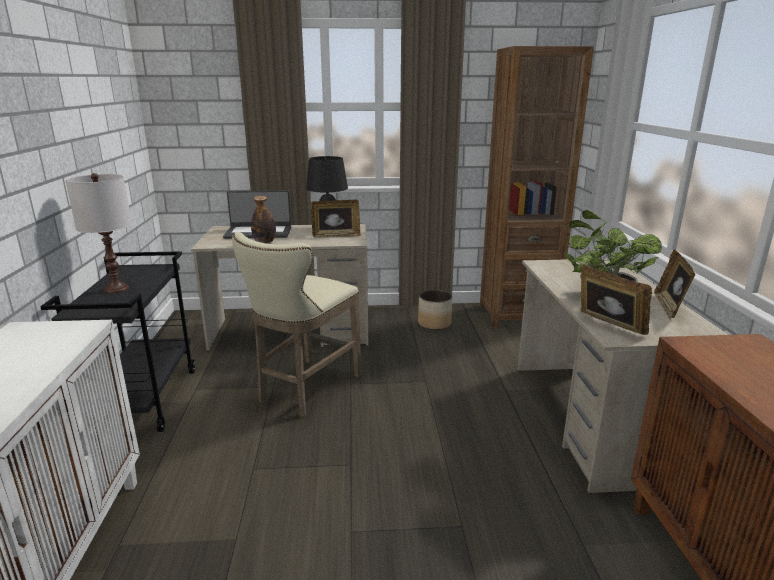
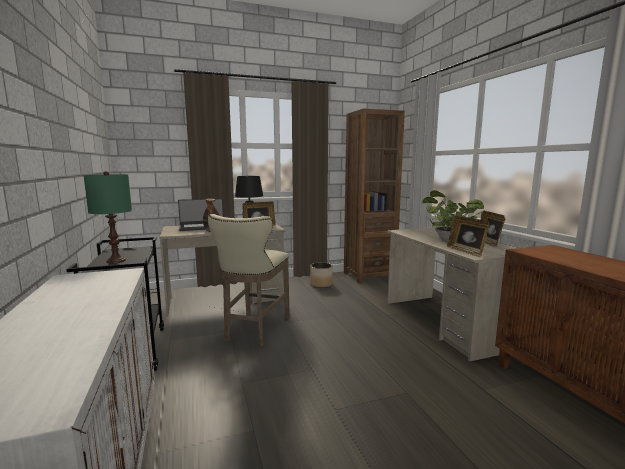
camera: 15 degrees left, 10 degrees down
(116, 289) = (115, 261): white table lamp -> green table lamp
(608, 326) = (466, 252): picture frame -> picture frame turned 150 degrees counterclockwise

